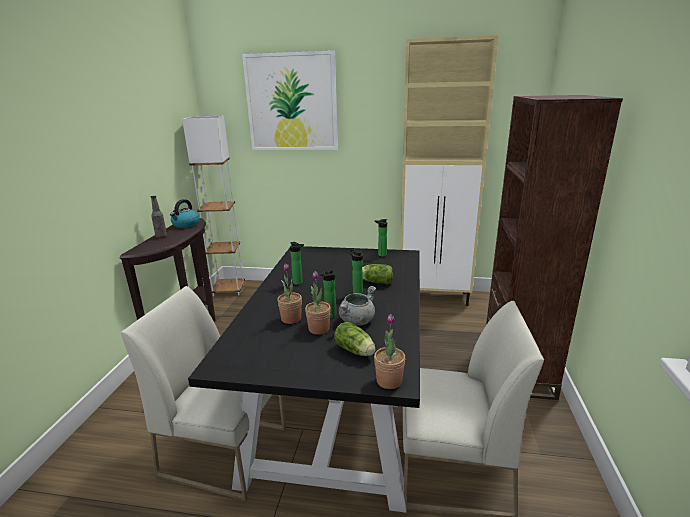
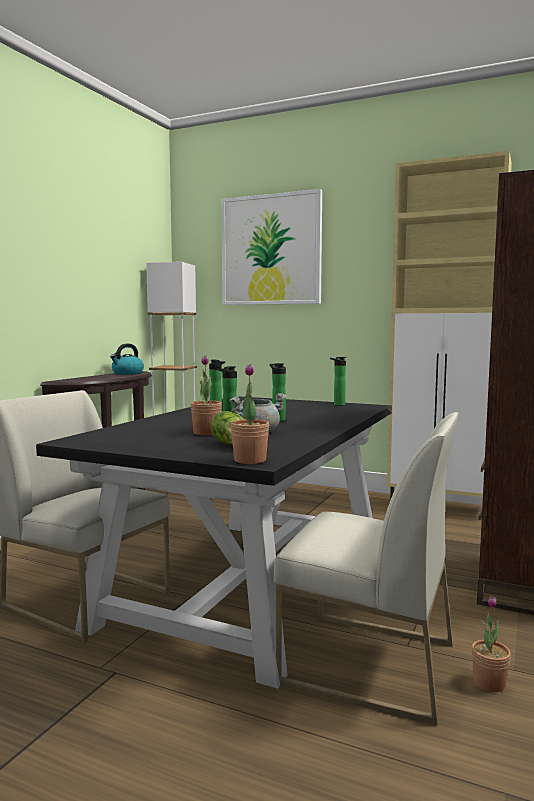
camera: 15 degrees right, 15 degrees down
(161, 236) = (94, 376): bottle -> none
(291, 319) = (182, 427): potted plant -> potted plant (489, 683)
(375, 282) = (308, 416): lettuce -> none

